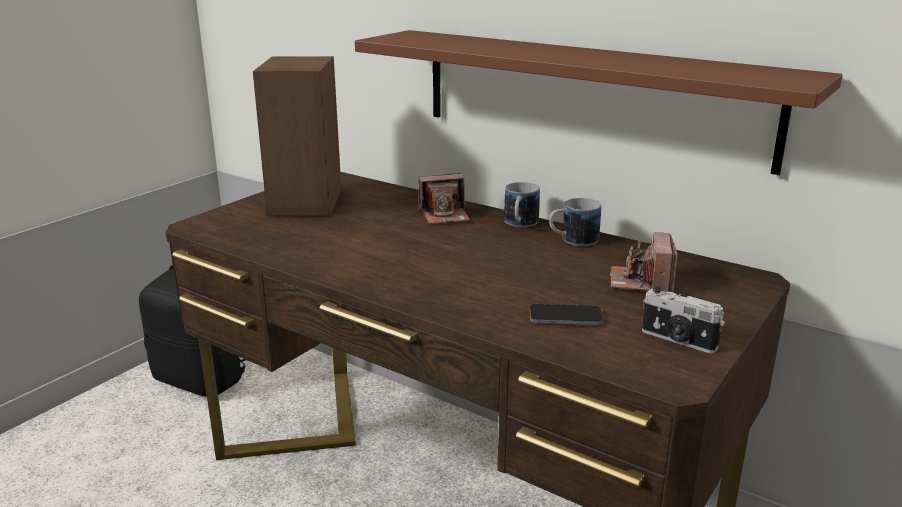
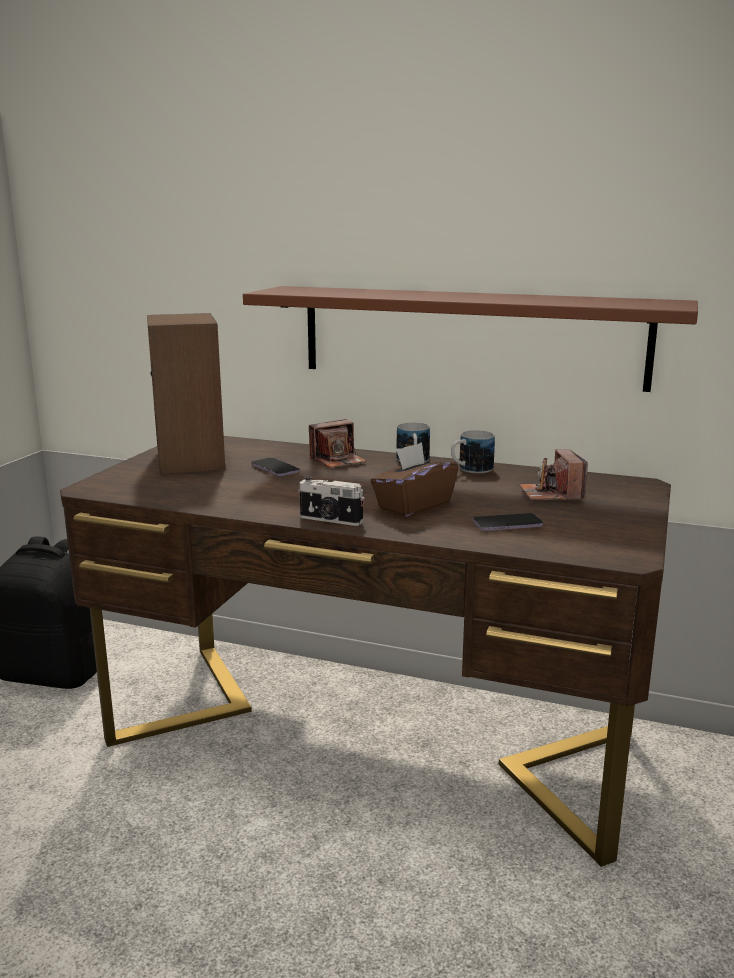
camera: 15 degrees left, 5 degrees down
(377, 220) = (275, 469): none -> phone
(482, 281) = (413, 506): none -> brown tissue box
(678, 340) = (611, 531): camera -> camera (330, 520)

